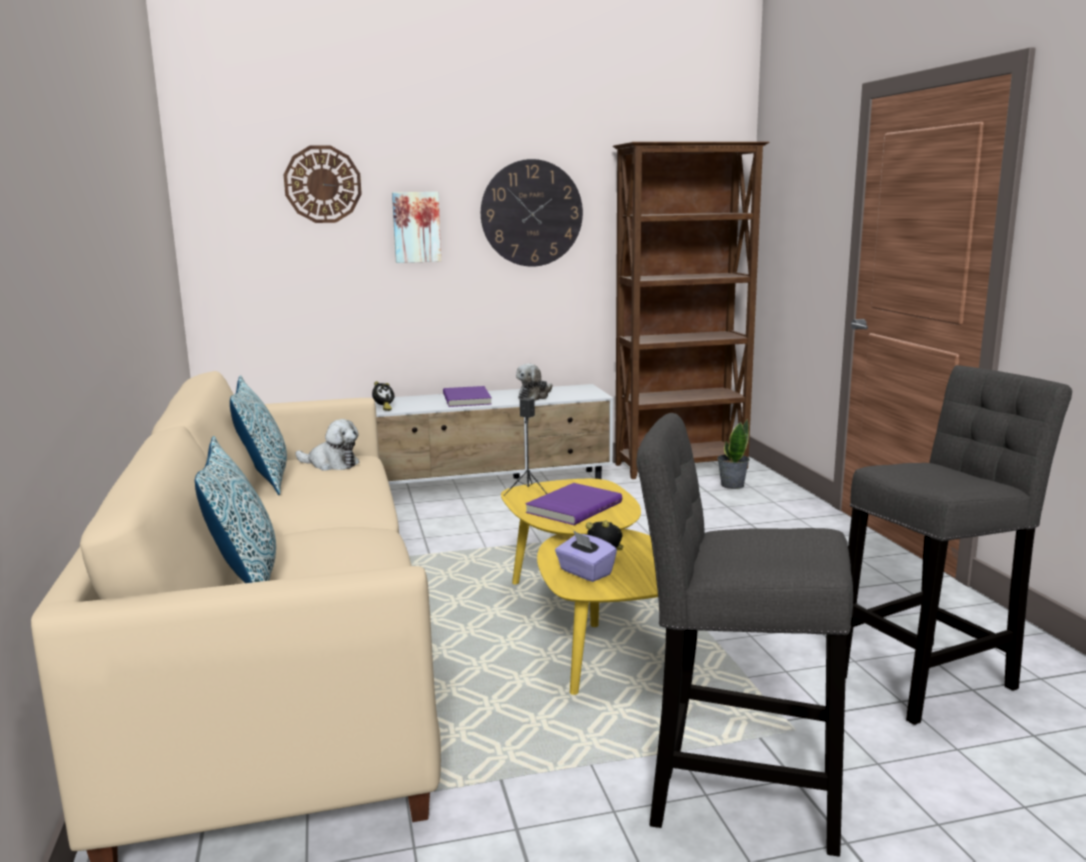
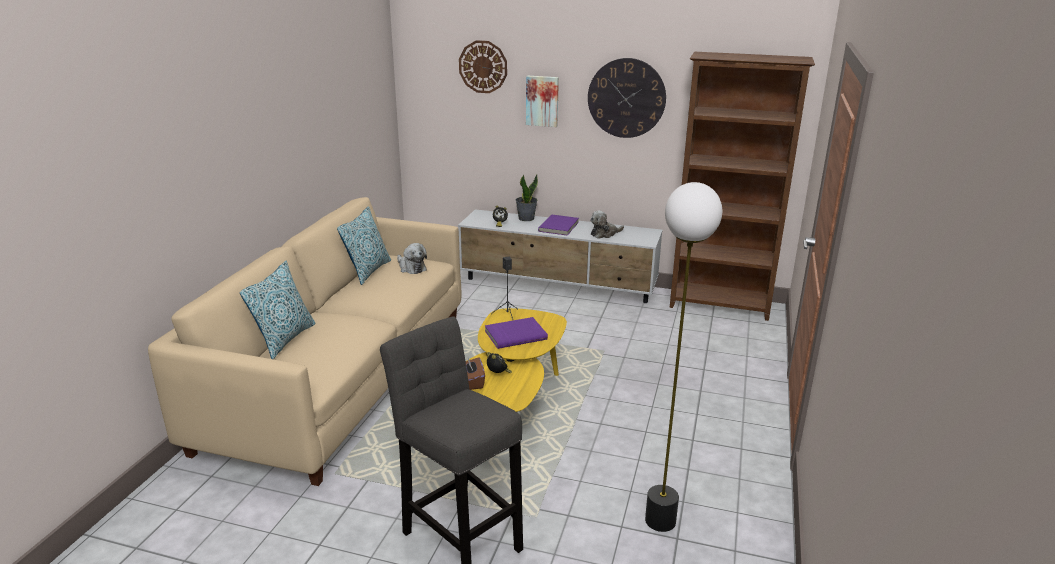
camera: 30 degrees right, 10 degrees up
(585, 572) = (472, 382): purple tissue box -> brown tissue box
(732, 485) = (735, 332): potted plant -> potted plant (526, 218)
(930, 679) = (660, 521): grey stool -> floor lamp

